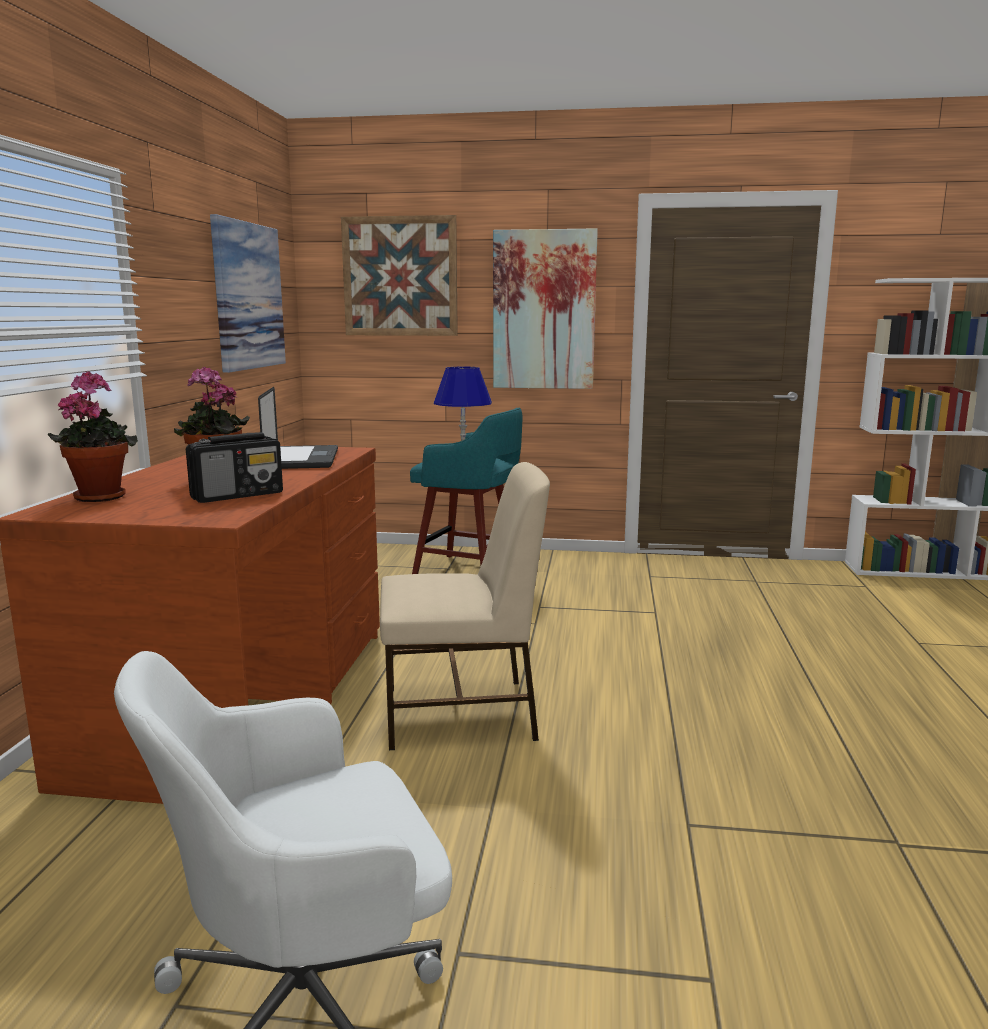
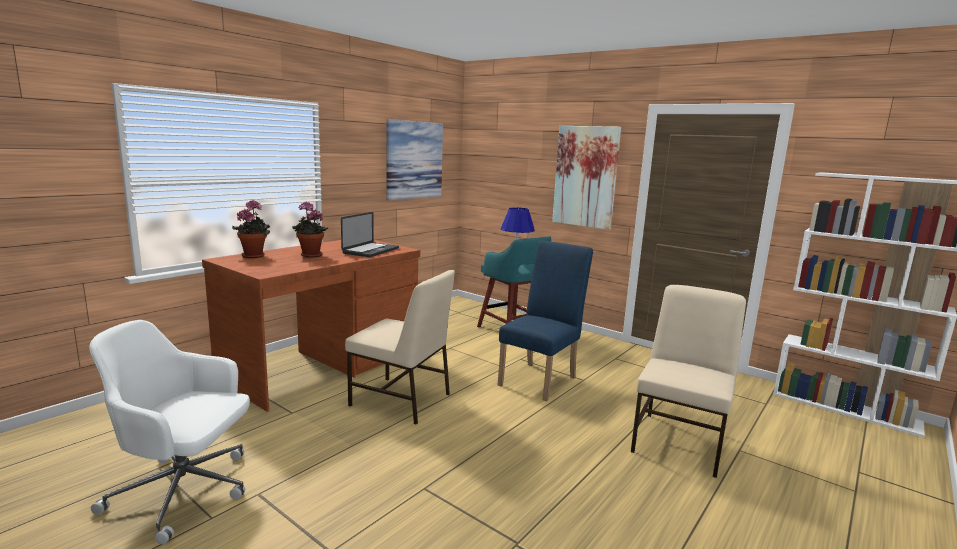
camera: 30 degrees right, 0 degrees up
(238, 495) = (298, 264): radio -> none
(400, 276) = (510, 151): picture -> none
(605, 625) = (541, 379): none -> blue chair
(859, 653) = (680, 442): none -> beige chair

